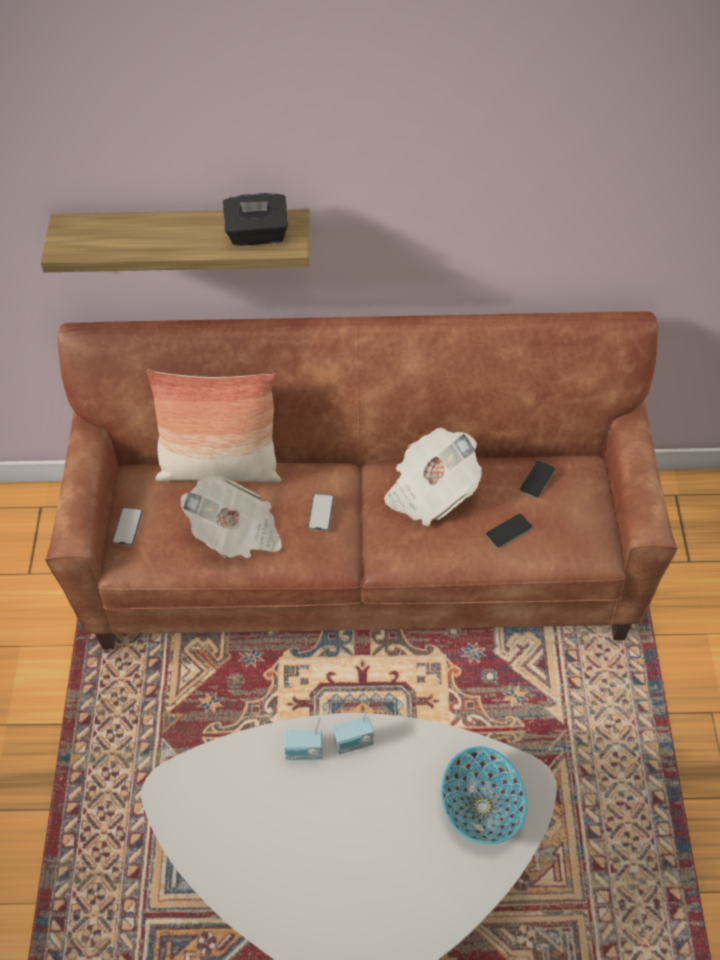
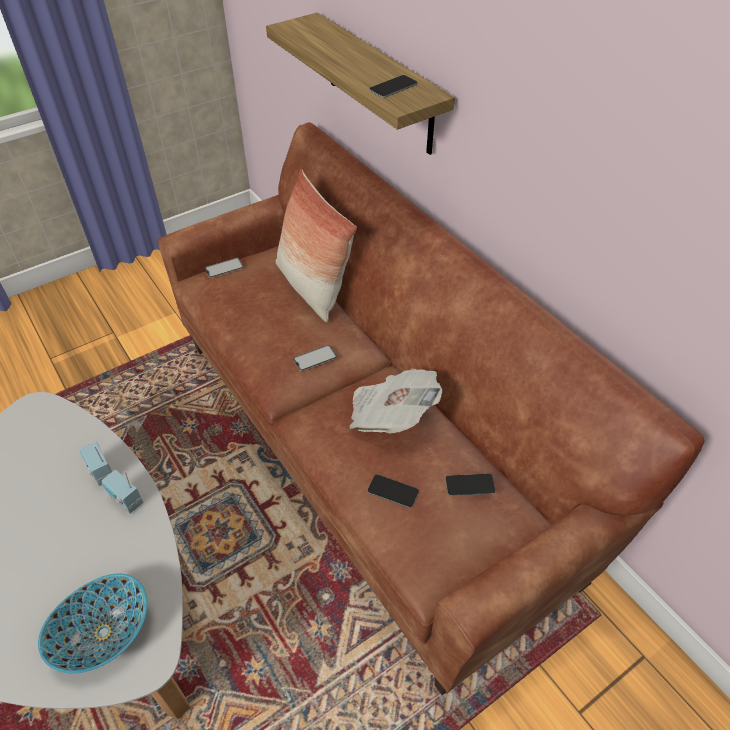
camera: 55 degrees right, 5 degrees down
(236, 534) = (257, 322): newspaper -> none
(257, 235) = (393, 87): black tissue box -> phone

